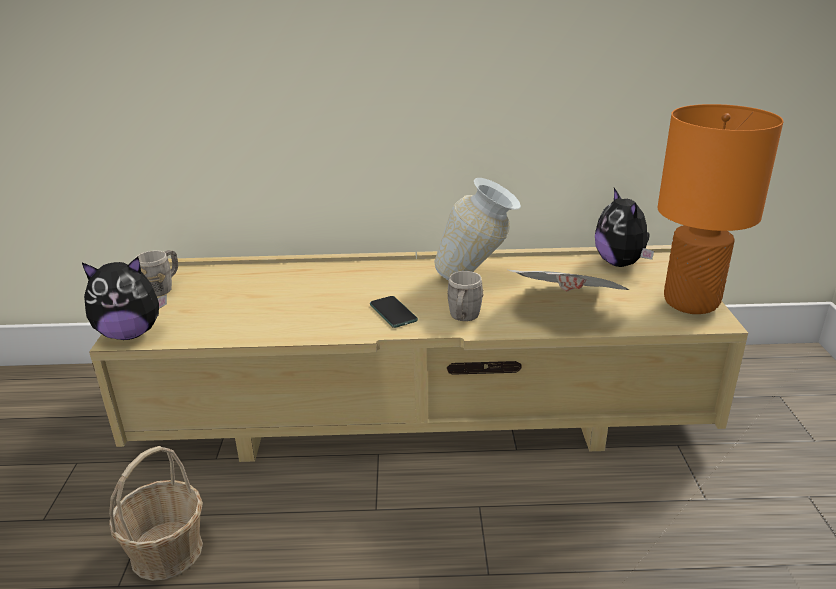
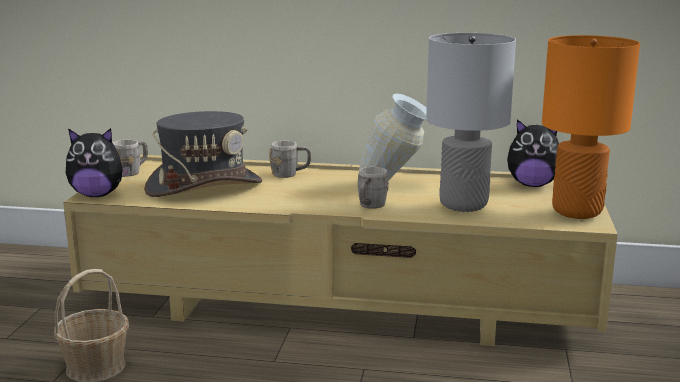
camera: 10 degrees right, 10 degrees down
(258, 304) = (204, 186): none -> grey hat
(352, 273) = (290, 174): none -> grey mug
(393, 313) = (312, 199): phone -> none
(566, 308) = (463, 207): newspaper -> grey table lamp
(621, 263) = (532, 185): plush toy -> plush toy turned 75 degrees counterclockwise

